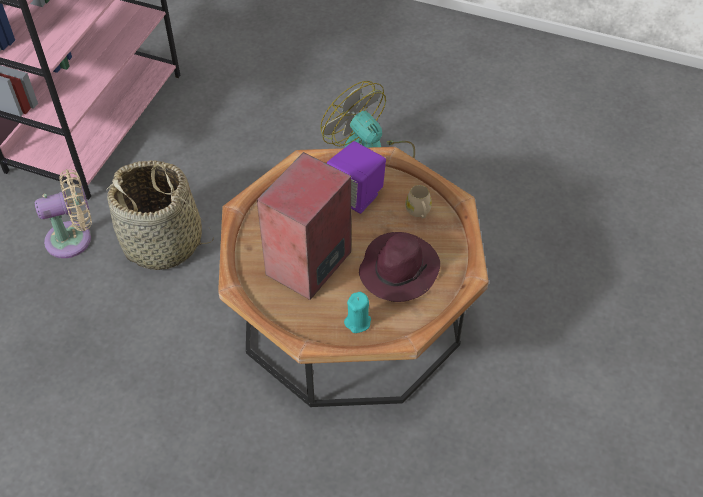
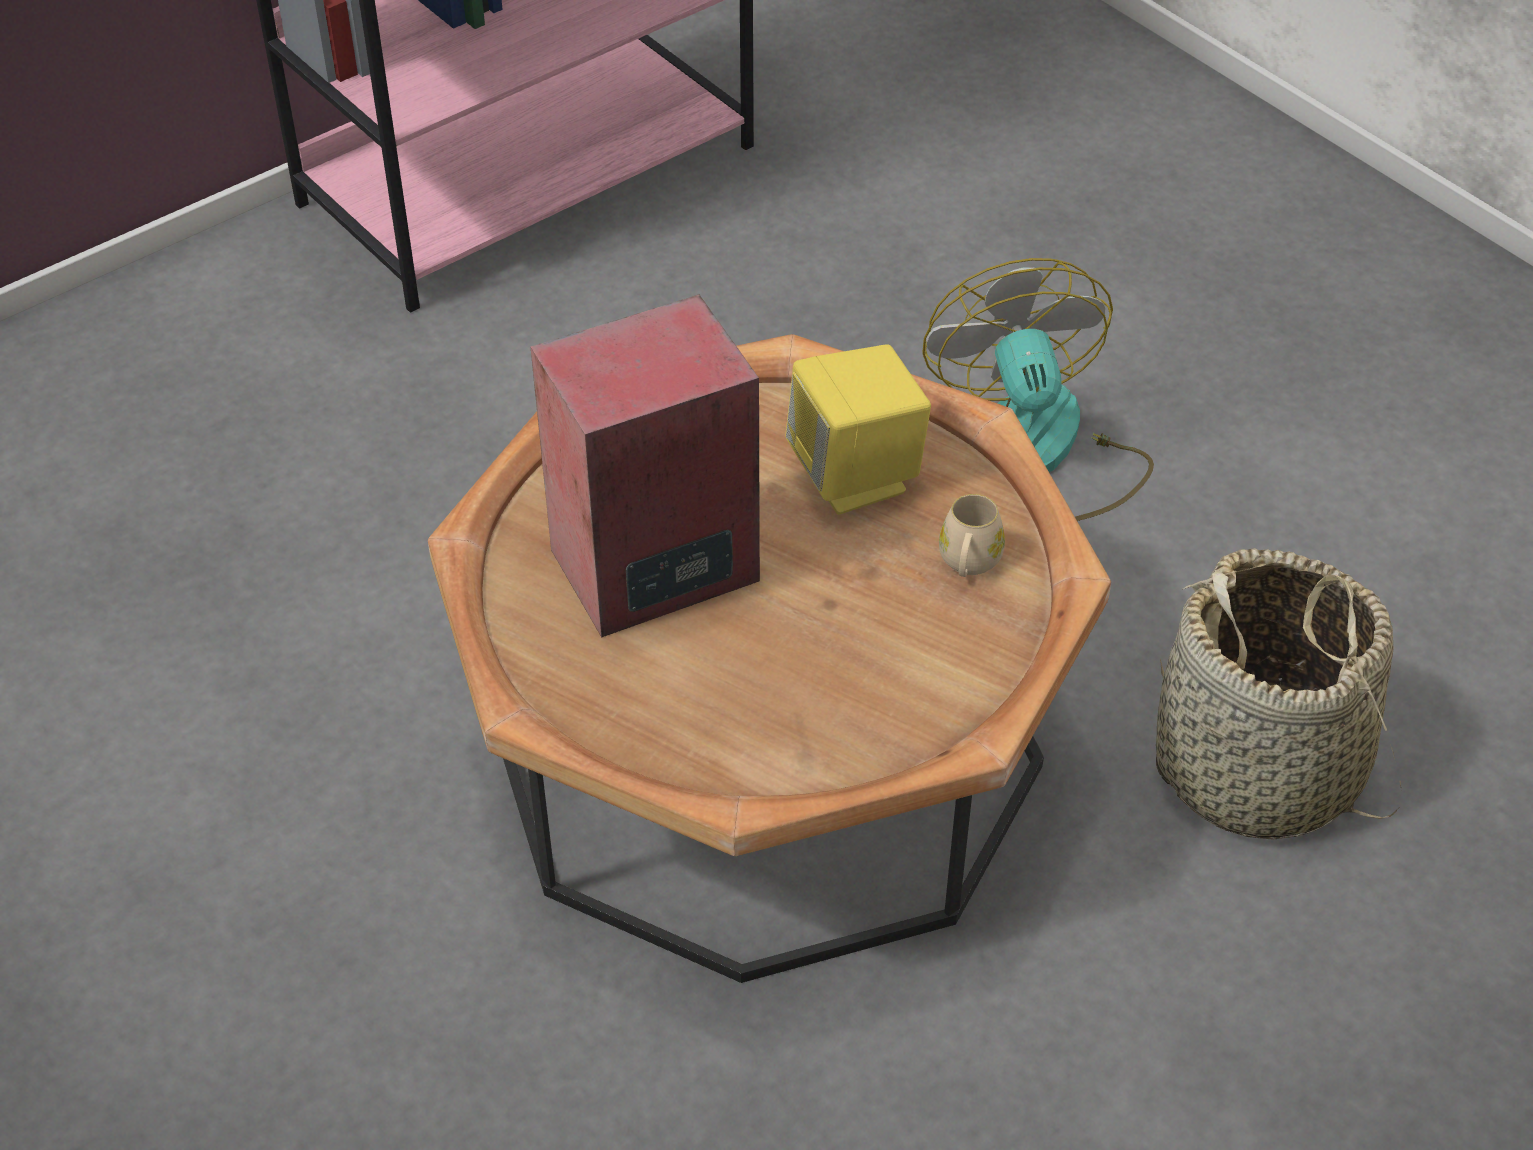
camera: 30 degrees right, 5 degrees down
(73, 239) = (331, 373): beige fan -> none
(163, 243) = (490, 449): basket -> basket (1258, 769)
(356, 196) = (856, 476): purple speaker -> yellow speaker
(358, 322) = (665, 724): turquoise candle -> none
(399, 269) = (834, 659): purple hat -> none

